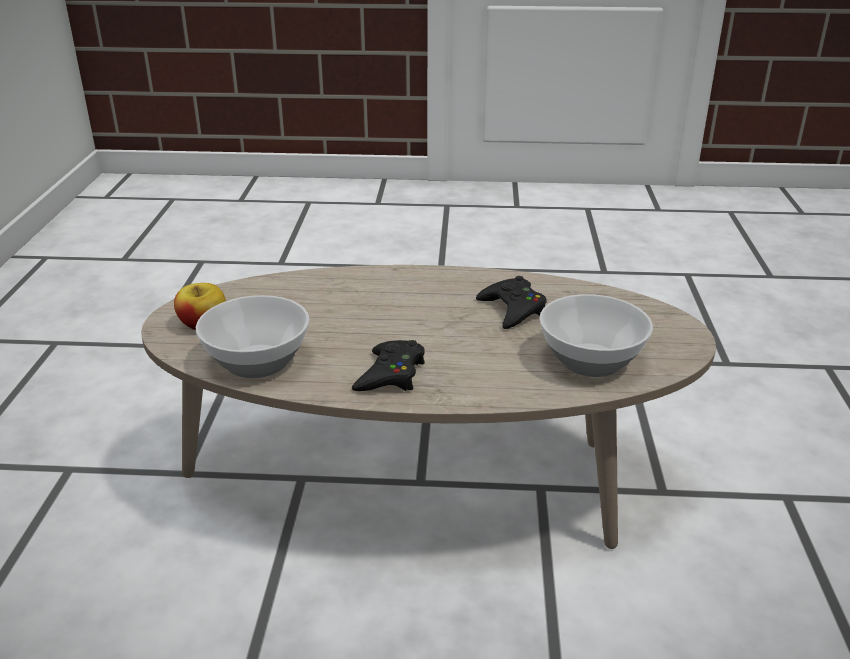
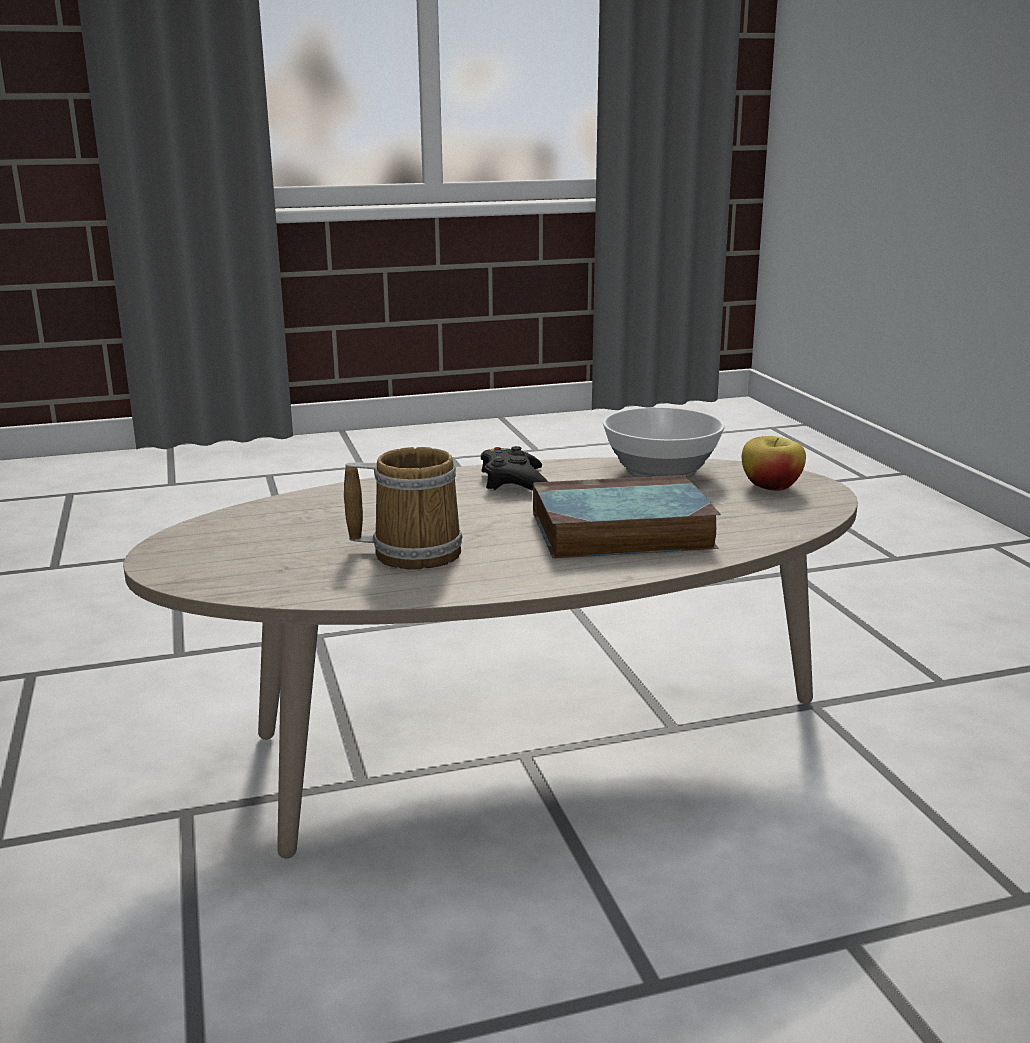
camera: 160 degrees right, 10 degrees down
(365, 302) = (618, 531): none -> book
(512, 309) = (412, 551): black game controller -> mug
(589, 359) = (299, 518): bowl -> none

